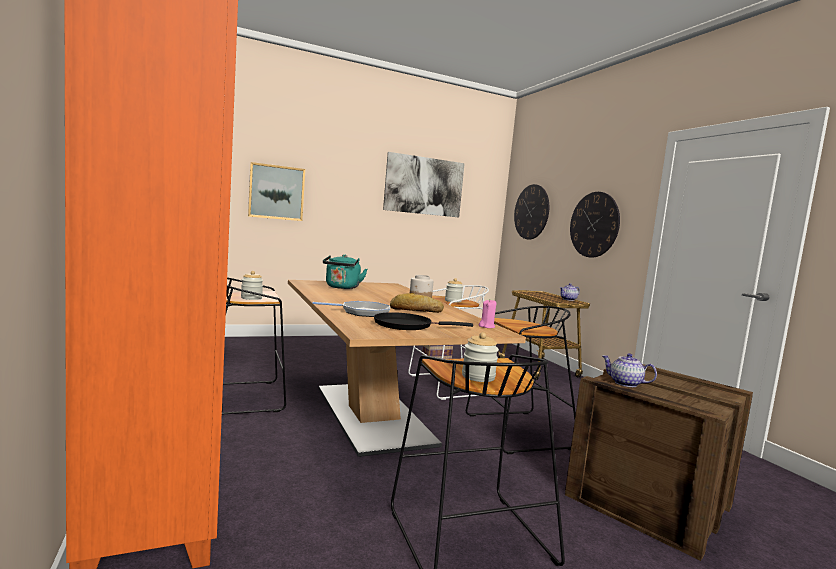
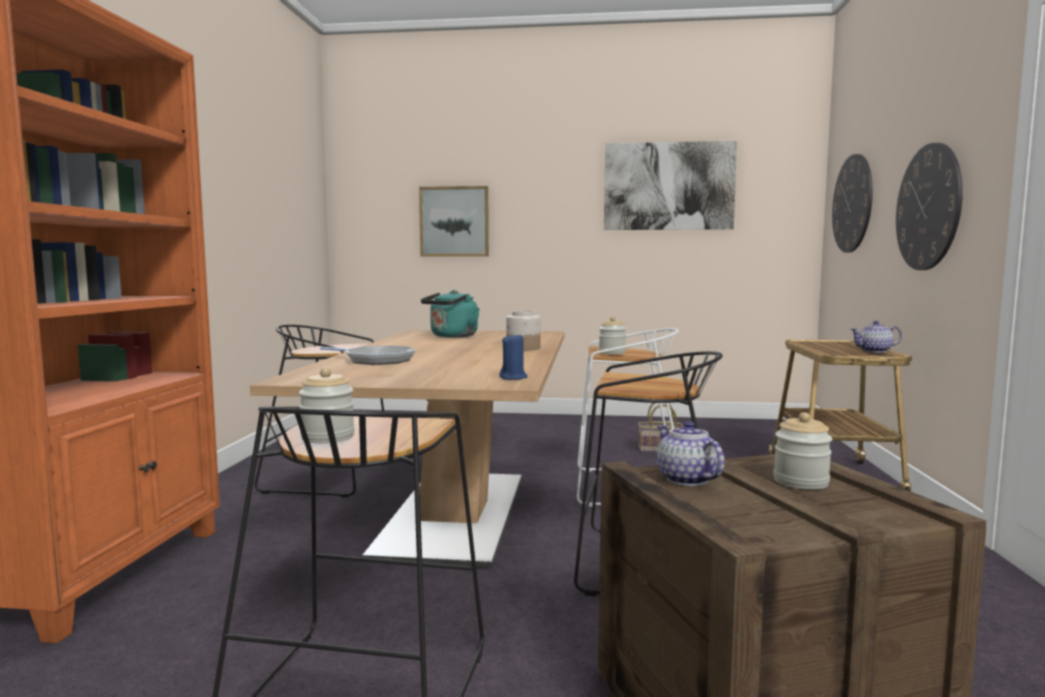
camera: 30 degrees right, 0 degrees up
(251, 298) = (319, 350): jar -> jar (800, 482)
(407, 325) = (385, 373): black frying pan -> none
(416, 310) = (470, 358): bread -> none
(486, 326) = (513, 378): pink candle -> blue candle

